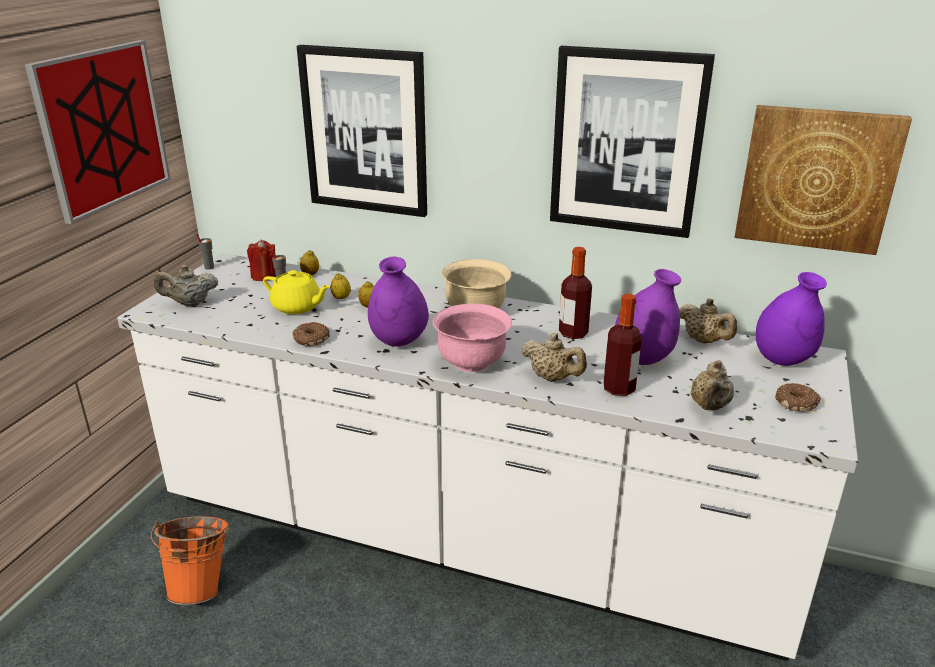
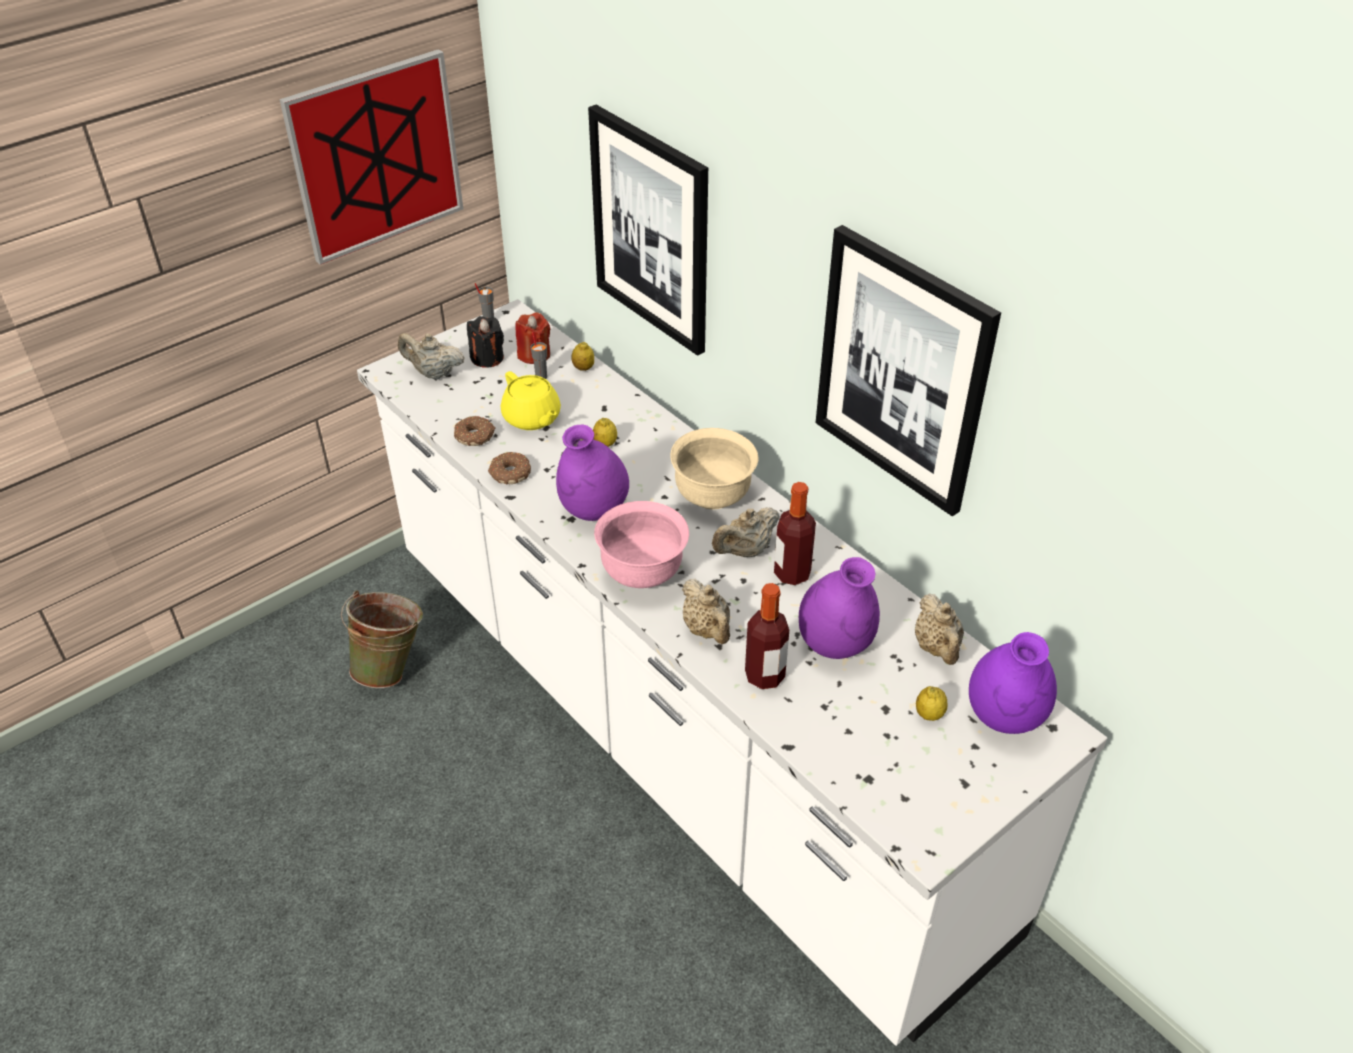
camera: 30 degrees right, 15 degrees up
(201, 586) = (392, 667): orange bucket -> green bucket
(228, 286) = (487, 358): none -> black candle
(341, 298) = (586, 420): lemon -> lemon (929, 714)
(709, 406) = (839, 744): beige teapot -> beige teapot (745, 551)
(796, 403) = (947, 784): donut -> donut (475, 436)
(816, 178) = (1101, 517): picture -> none

